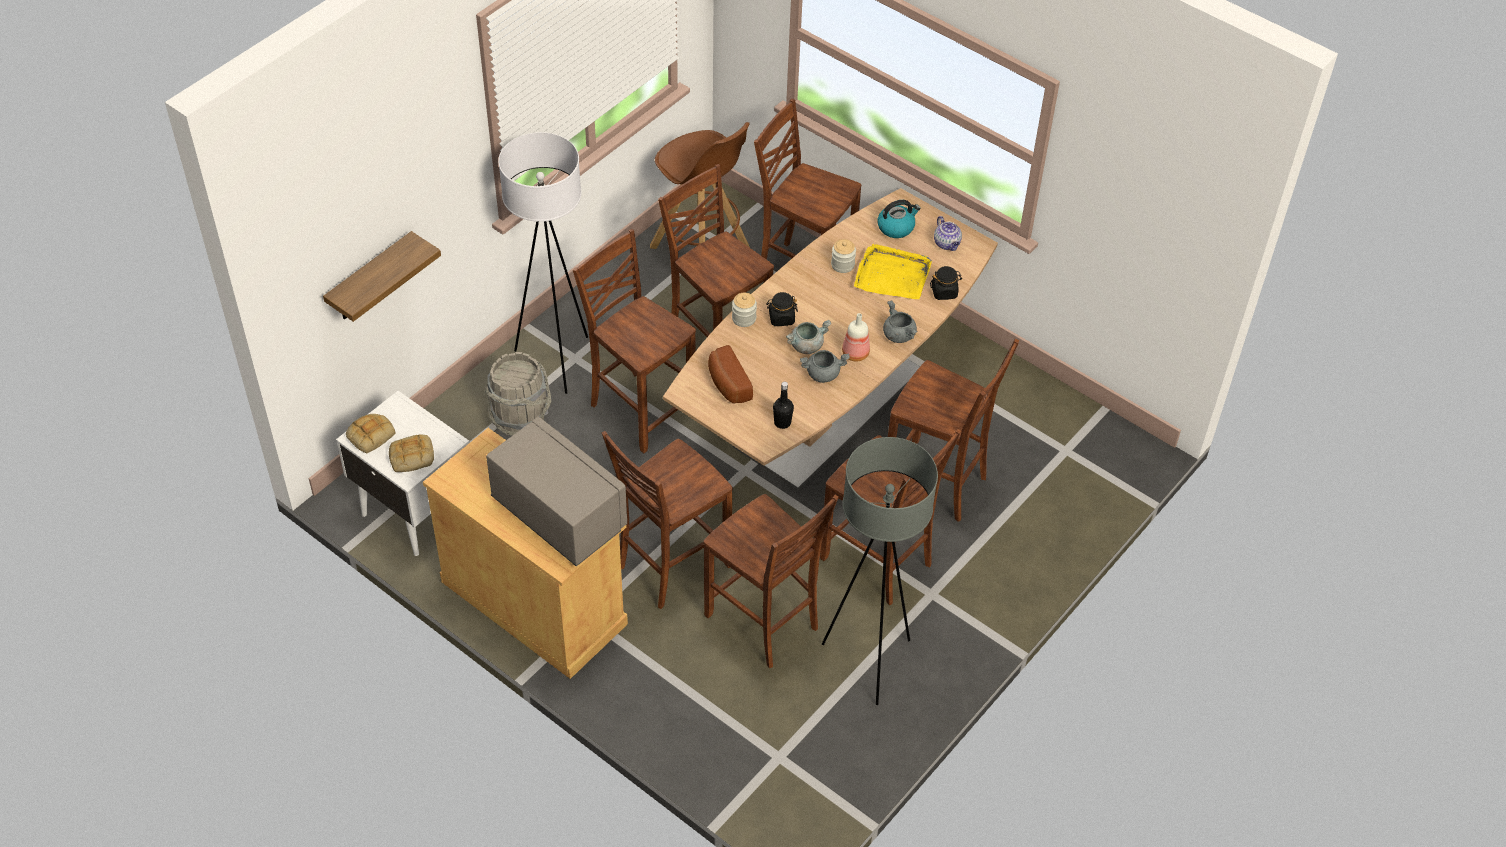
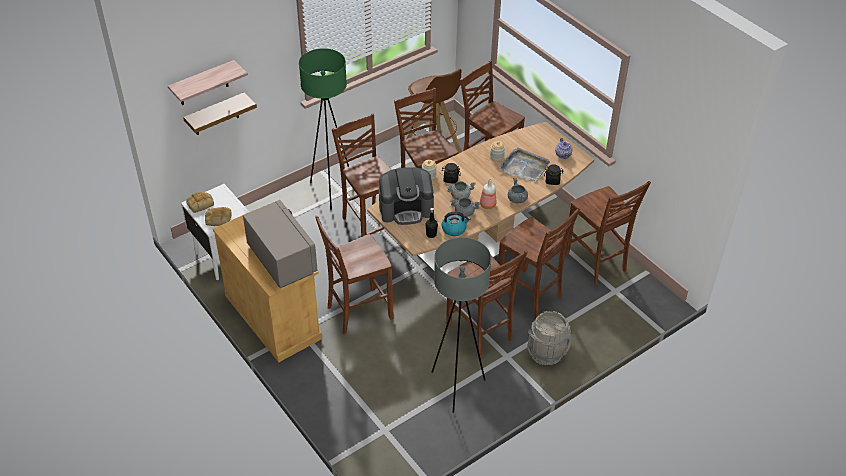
camera: 15 degrees right, 5 degrees down
(350, 234) = (203, 84): none -> shelf
(520, 416) = (300, 217): grey bucket -> grey bucket (546, 352)
(556, 361) = (331, 191): white floor lamp -> green floor lamp
(727, 384) = (406, 209): bread -> coffee machine
(764, 623) = (401, 353): brown chair -> brown chair (596, 263)
(892, 275) = (524, 166): yellow tray -> grey tray
(896, 227) = (536, 141): kettle -> kettle (454, 229)

